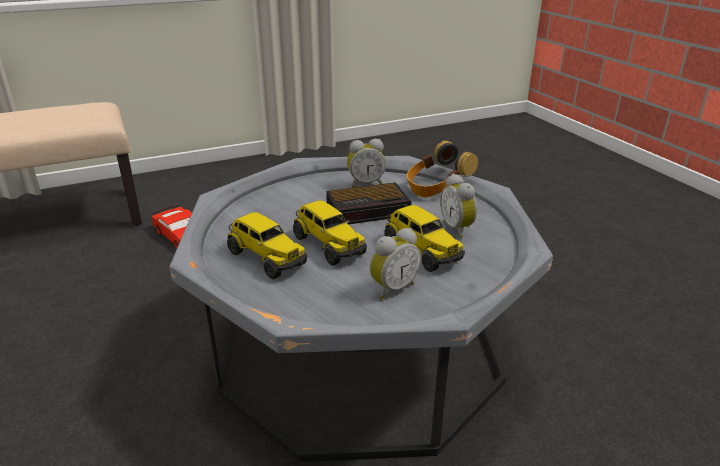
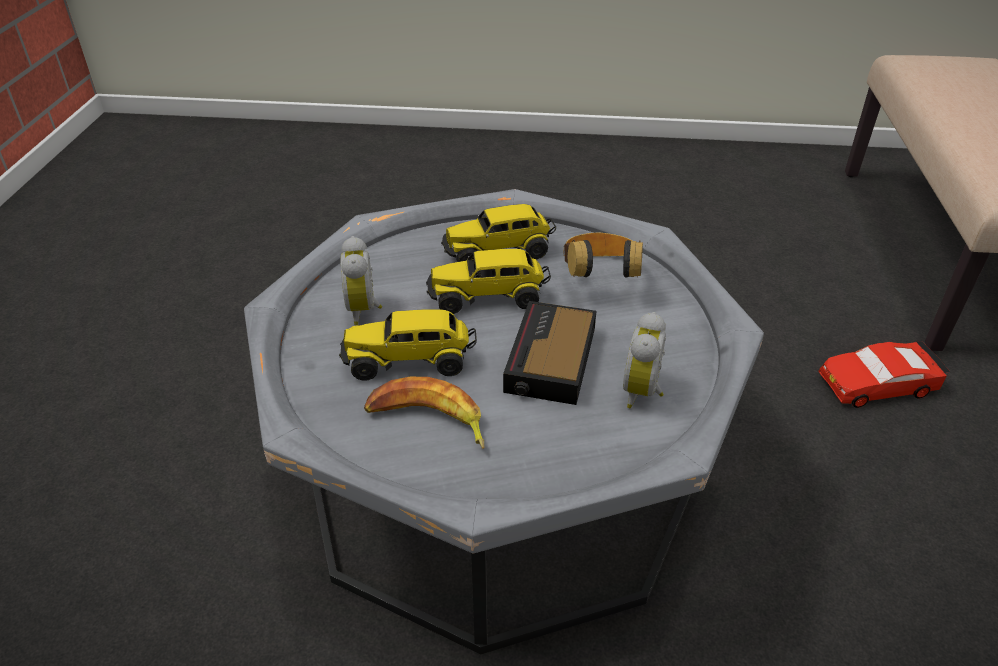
camera: 120 degrees right, 10 degrees up
(436, 189) = (568, 466): headphones -> headphones (600, 277)
(458, 229) = (427, 421): alarm clock -> banana

